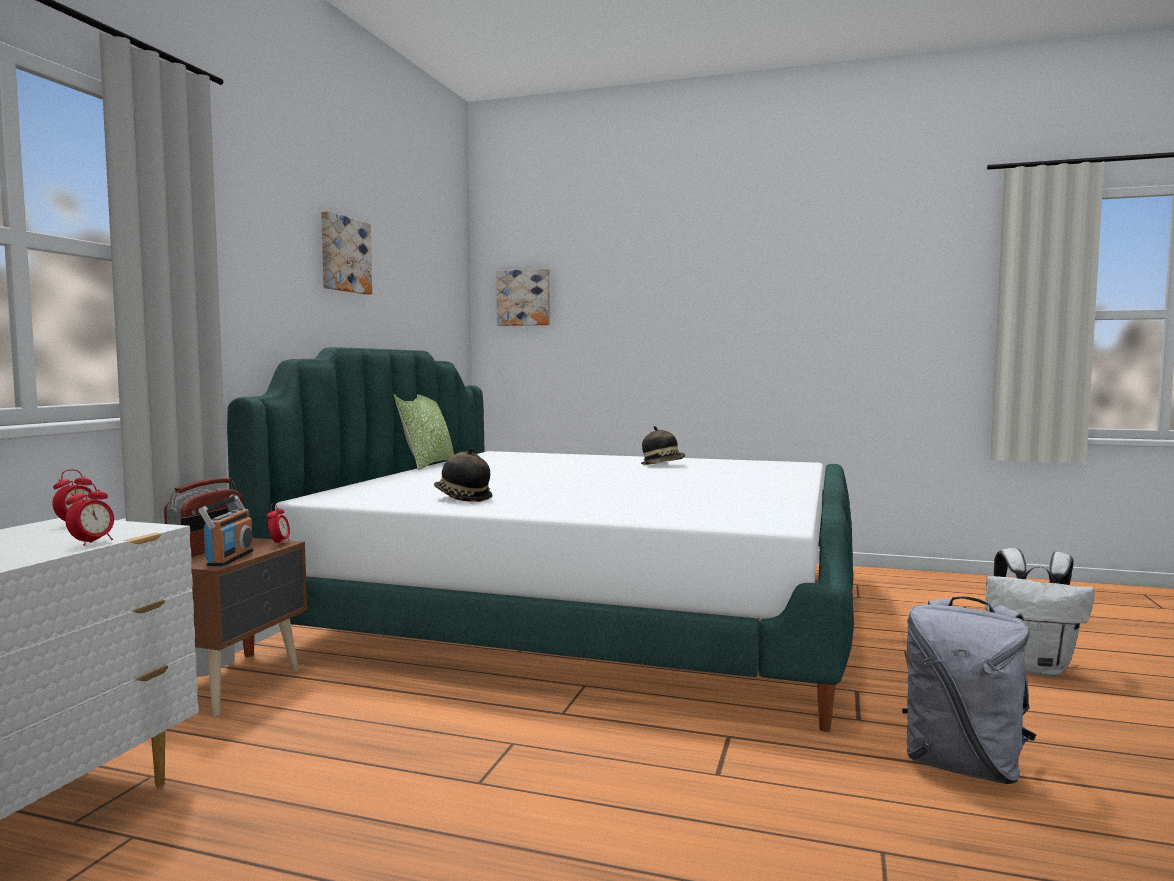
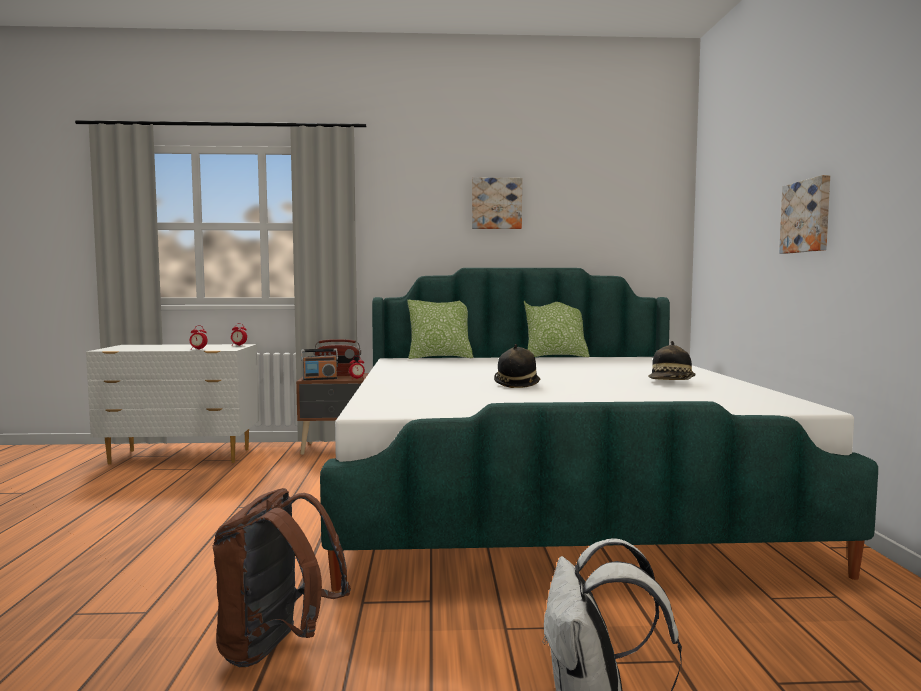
camera: 70 degrees right, 0 degrees up
(344, 486) = (440, 357): none -> pillow
(462, 498) = (418, 370): hat -> hat (516, 384)
(524, 298) = (715, 213): picture -> picture (807, 216)
(964, 766) = (276, 648): grey backpack -> brown backpack

